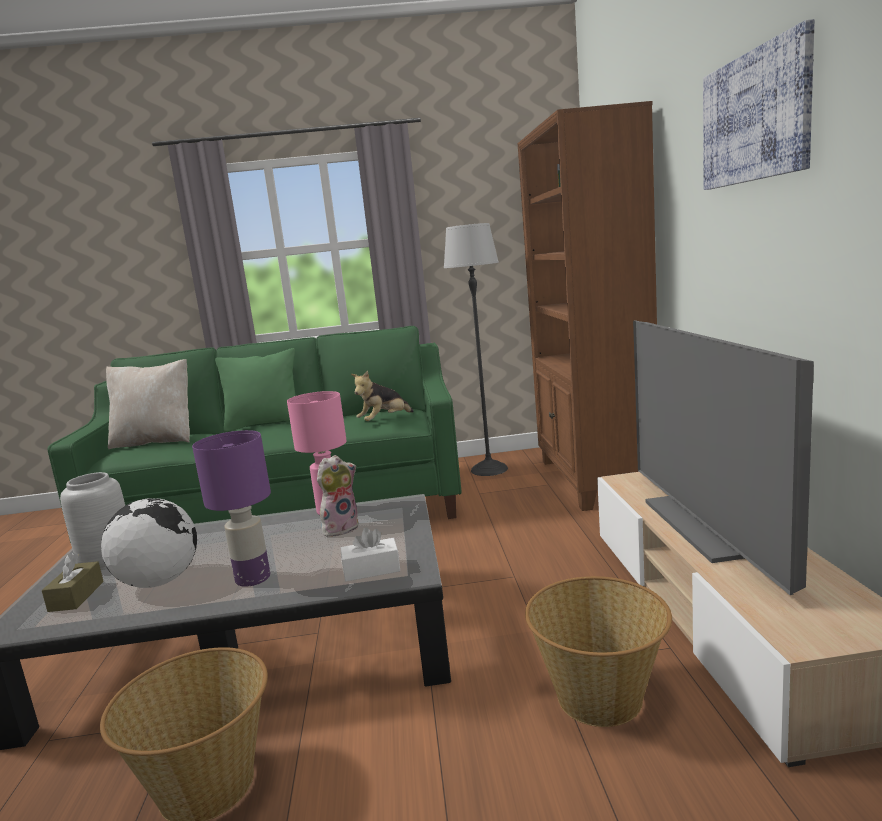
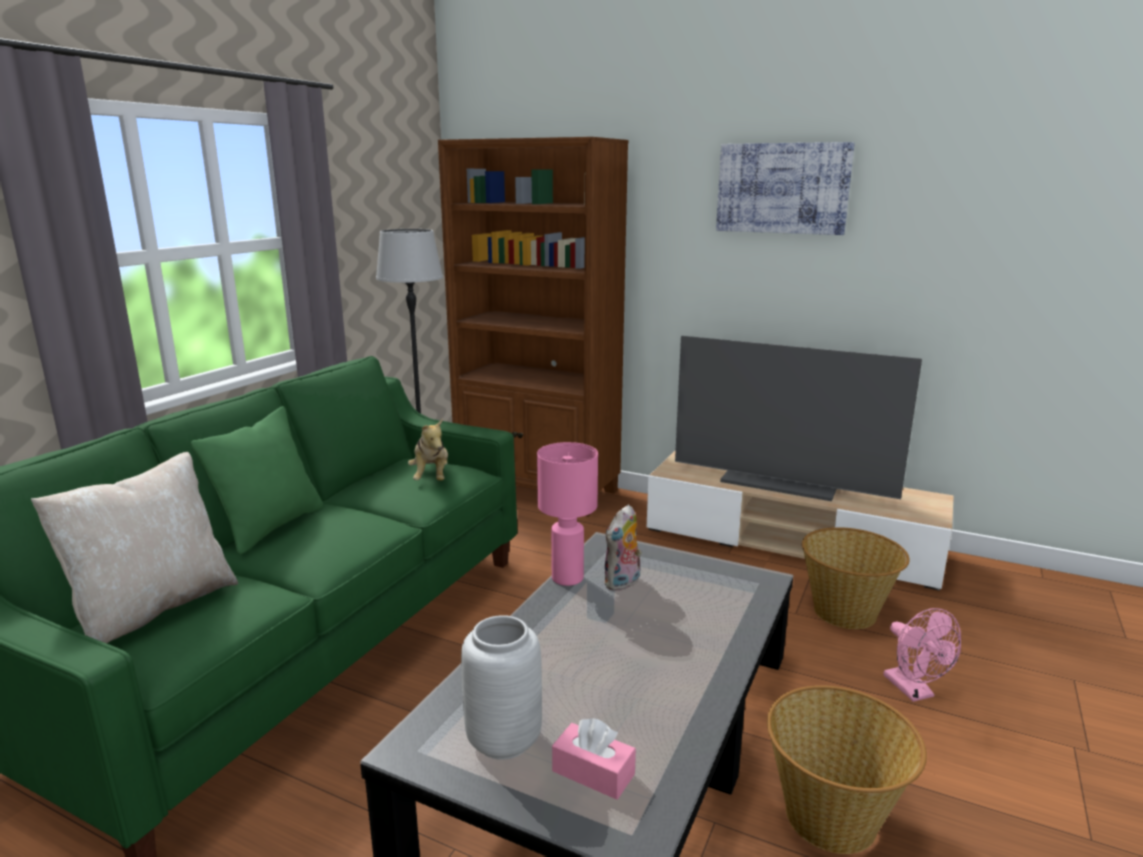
camera: 60 degrees left, 5 degrees up
(76, 596) = (593, 772): brown tissue box -> pink tissue box
(158, 582) = (625, 706): globe -> none
(253, 578) = (686, 648): purple table lamp -> none
(341, 528) = (623, 583): plush toy -> plush toy turned 135 degrees counterclockwise
(371, 570) = (737, 592): white tissue box -> none
(473, 798) = (914, 691): none -> pink fan

